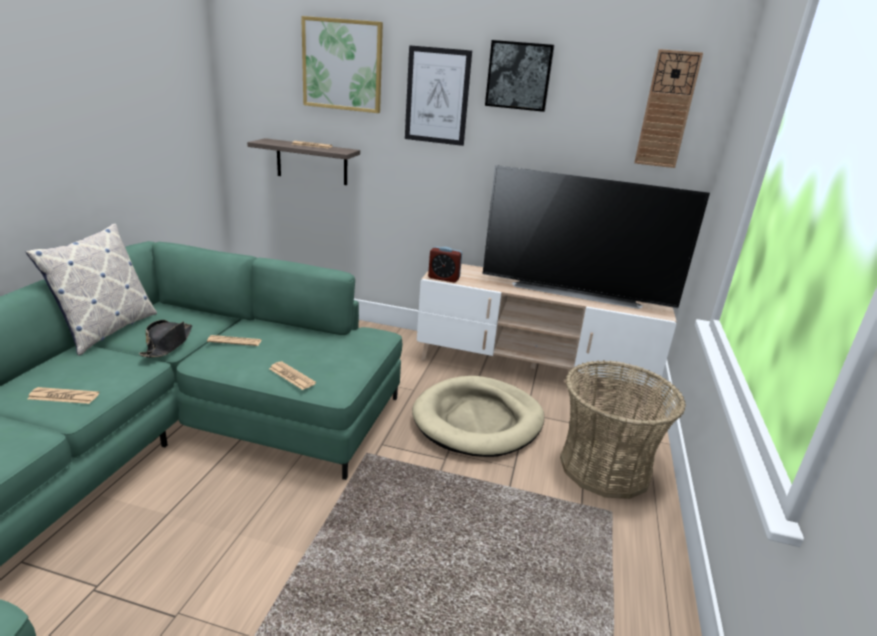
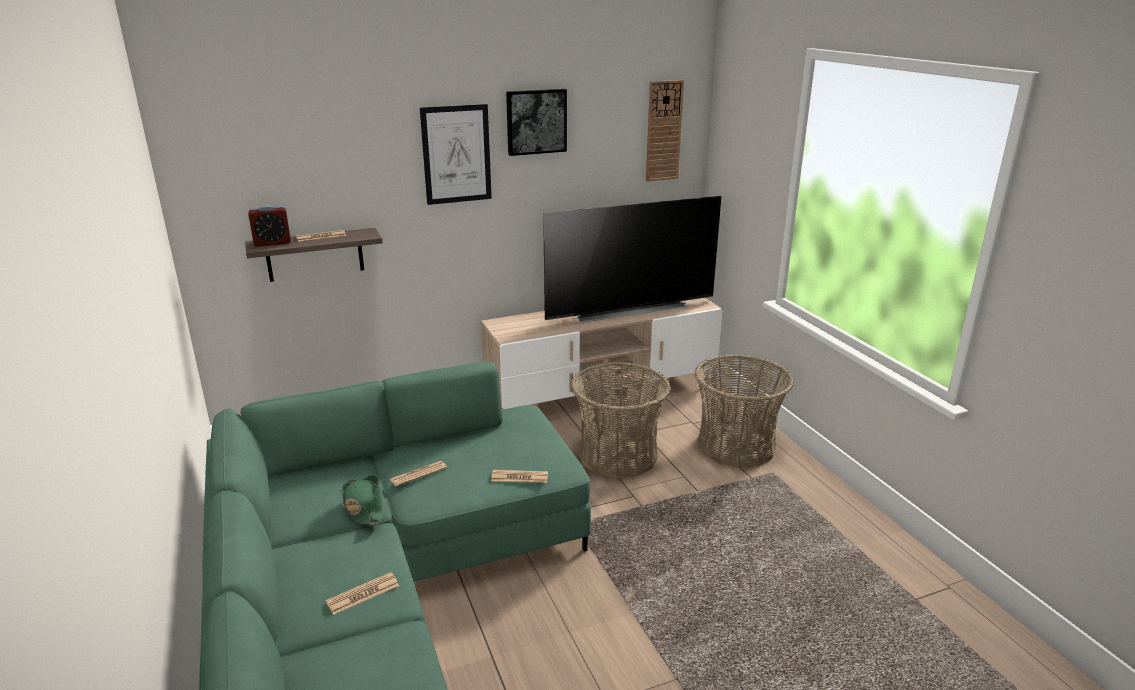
camera: 35 degrees left, 0 degrees up
(106, 330) = (272, 526): pillow -> none
(168, 344) = (363, 507): black hat -> green hat
(342, 65) = (341, 139): picture -> none
(443, 278) = (517, 336): alarm clock -> alarm clock (272, 243)
(478, 420) = (618, 455): beige dog bed -> basket

